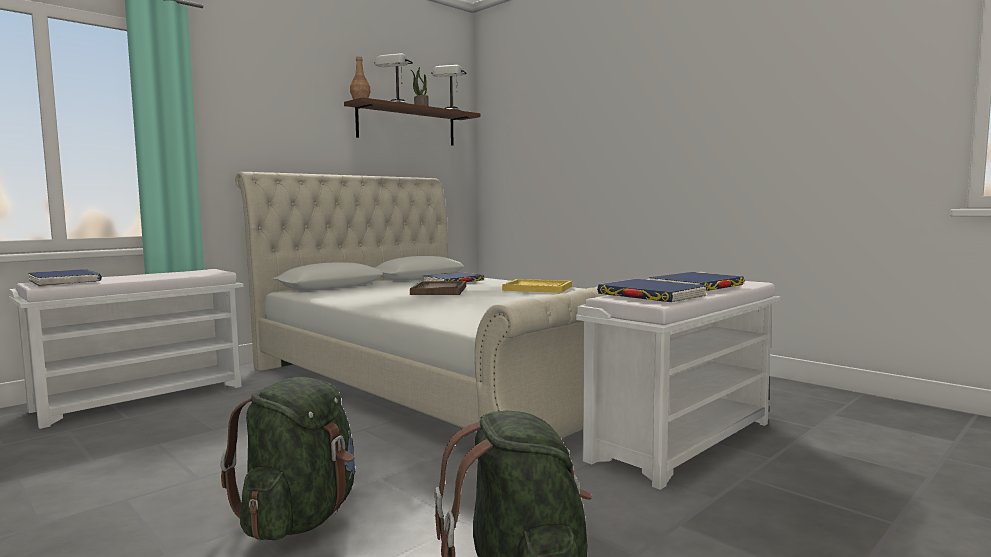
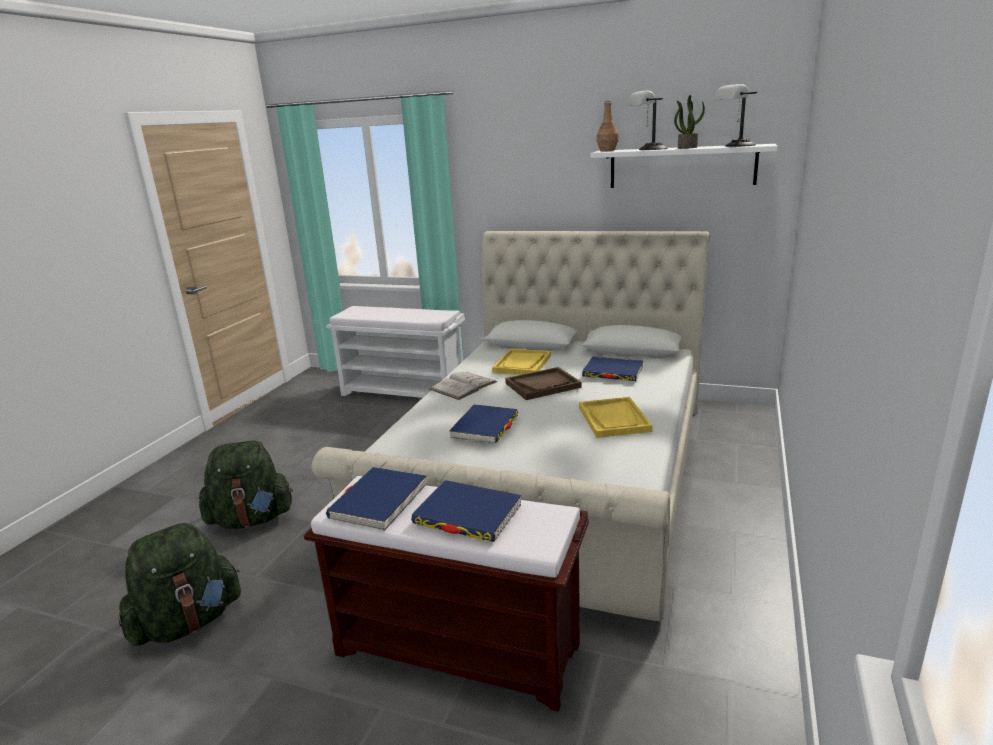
camera: 65 degrees right, 15 degrees up
(64, 281) = (361, 311): blue book -> blue book (485, 427)
(374, 290) = (522, 364): none -> yellow tray
(381, 301) = (463, 386): none -> white book
(407, 125) = (681, 167): brown shelf -> white shelf
(682, 440) = (460, 648): white bench -> brown bench

